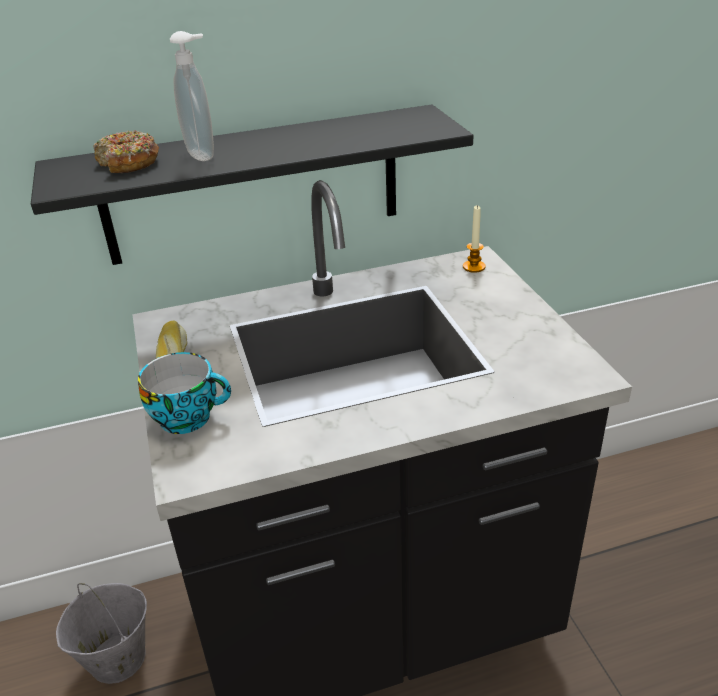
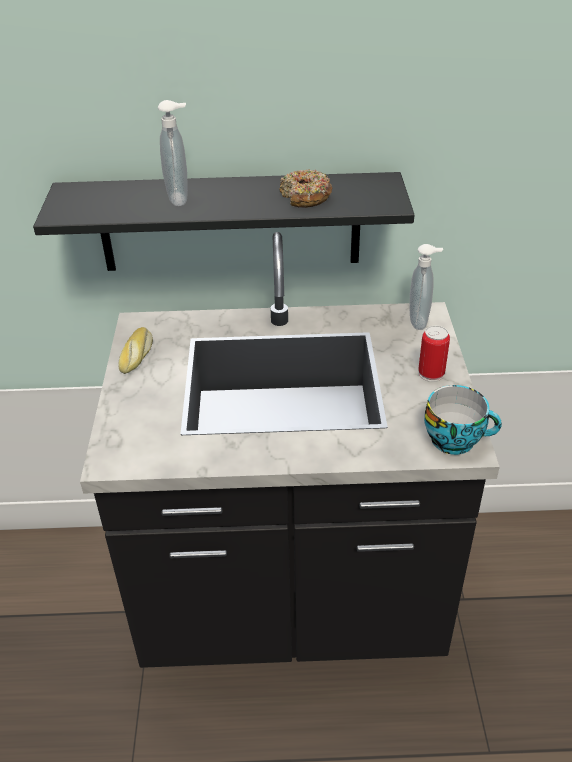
camera: 15 degrees right, 5 degrees up
(117, 659) = (79, 582): grey bucket -> none
(129, 163) = (120, 197): donut -> donut (305, 197)
(189, 416) = (129, 413): cup -> cup (456, 439)
(474, 267) = (420, 321): candle -> soap dispenser
(511, 312) = (431, 374): none -> can

